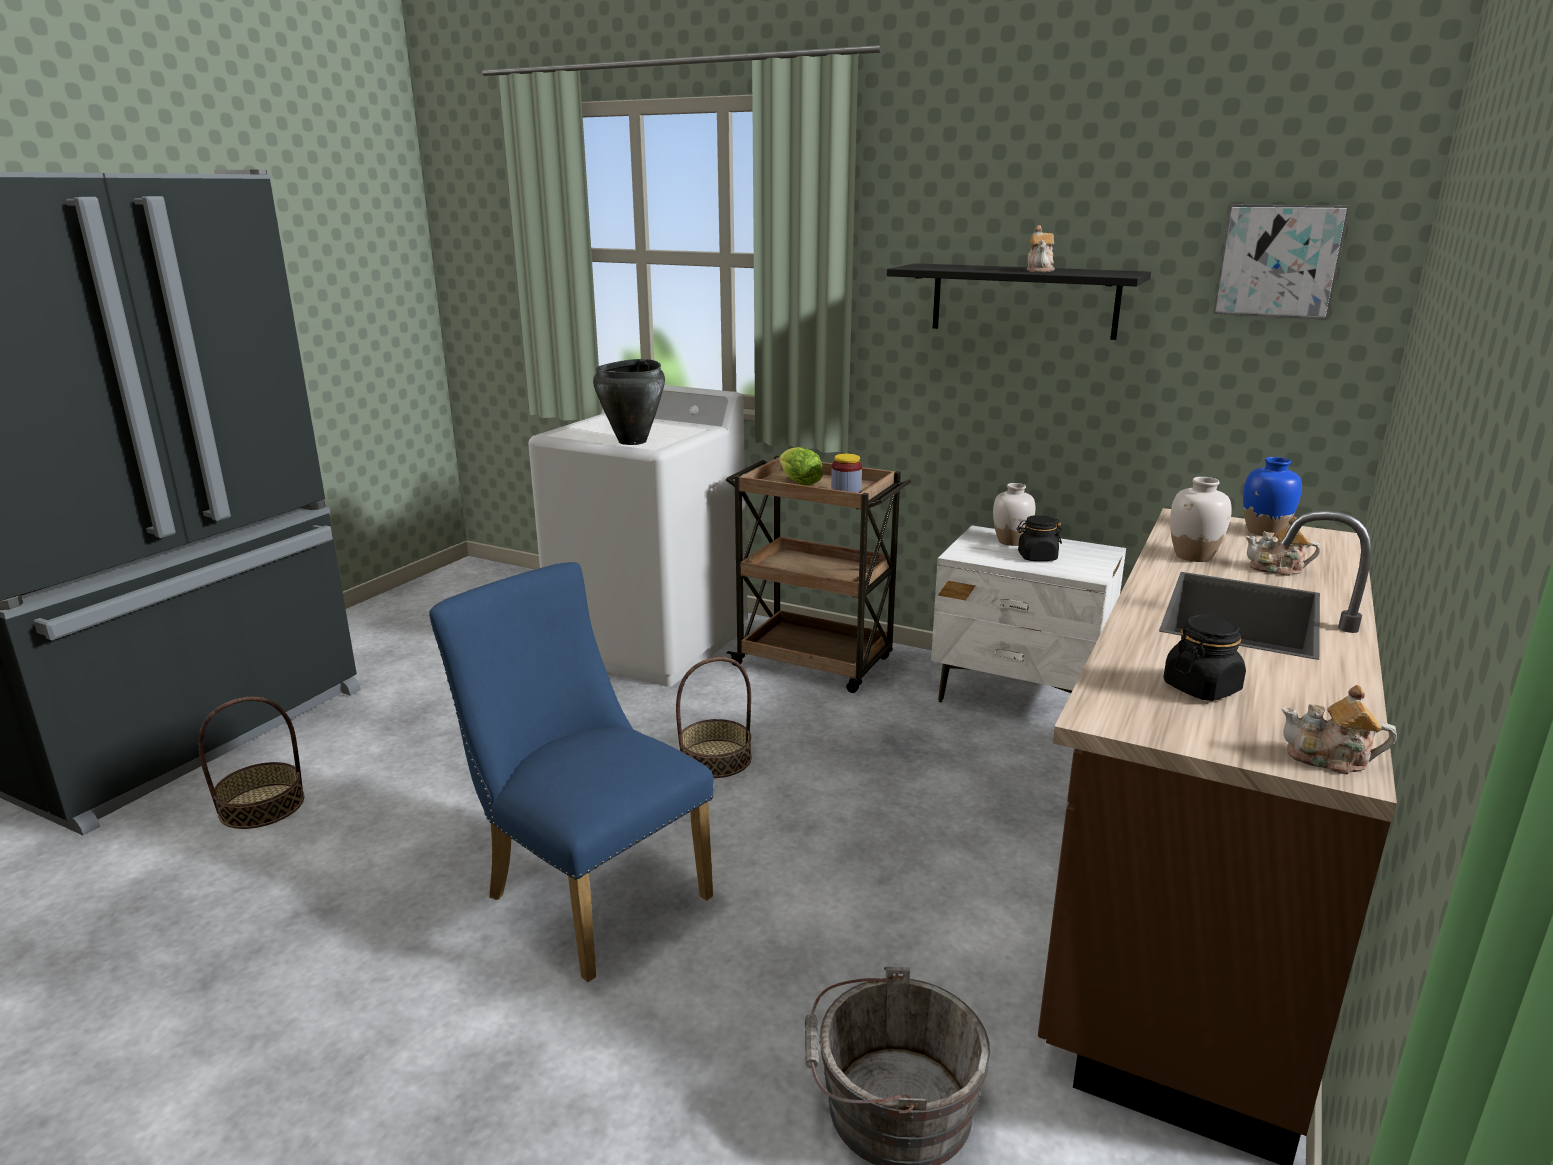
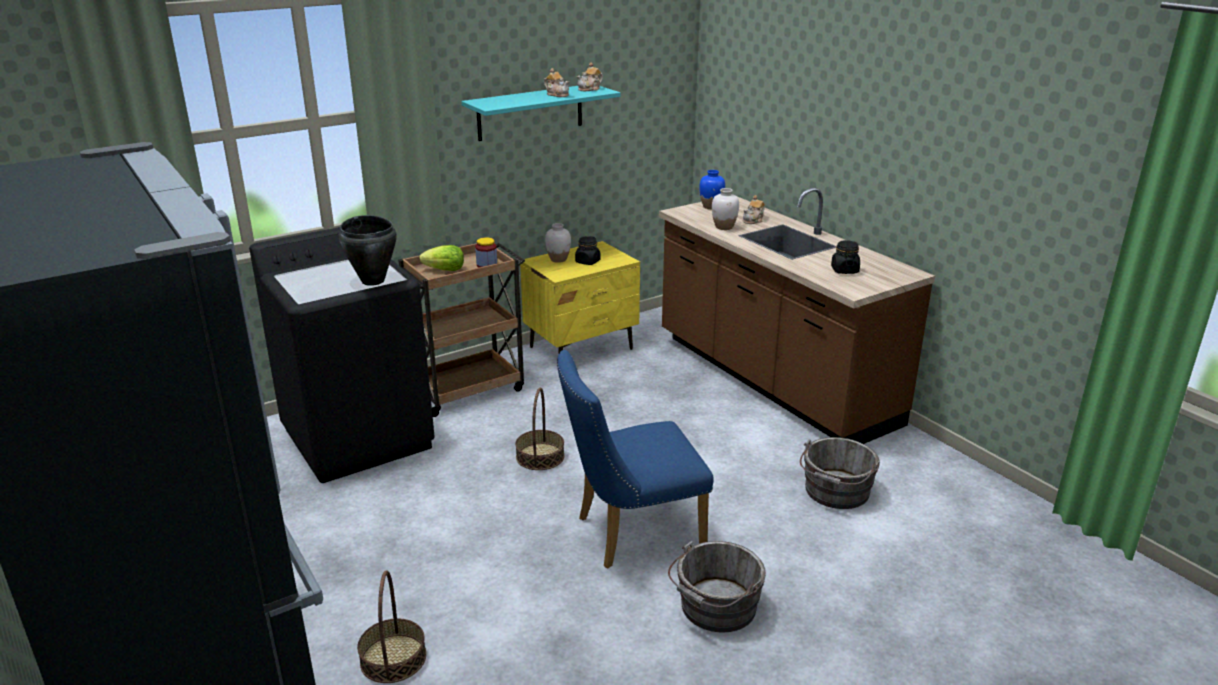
camera: 60 degrees left, 5 degrees up
(439, 1043) = (715, 608): none -> grey bucket
(651, 644) = (359, 438): white washing machine -> black washing machine
(1019, 696) = (582, 348): white nightstand -> yellow nightstand
(1024, 300) = (530, 112): black shelf -> turquoise shelf
(1279, 261) = (647, 68): picture -> none
(1329, 759) = (905, 273): teapot -> teapot (590, 89)

